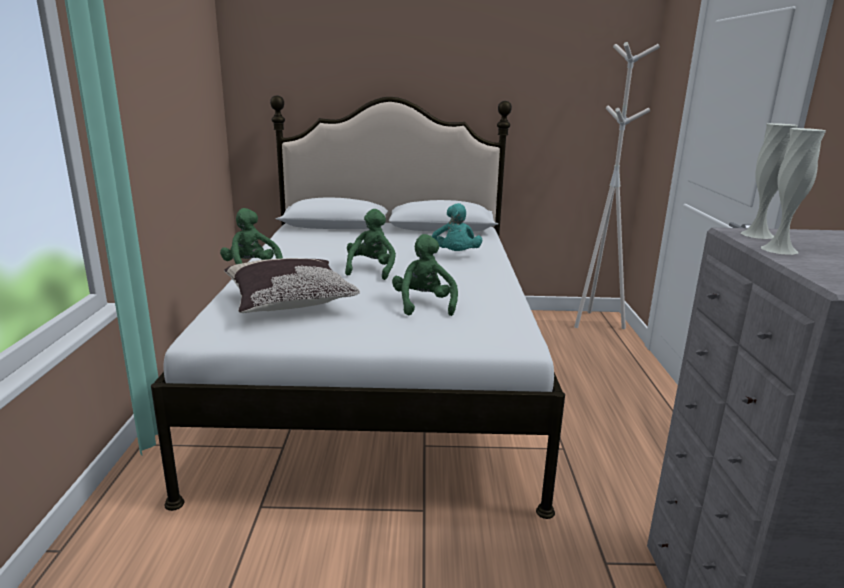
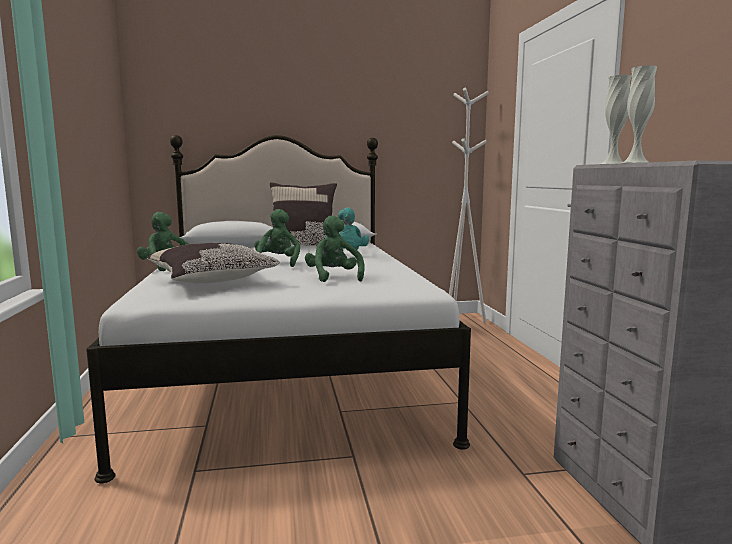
camera: 10 degrees left, 10 degrees down
(413, 236) = (304, 247): none -> pillow

